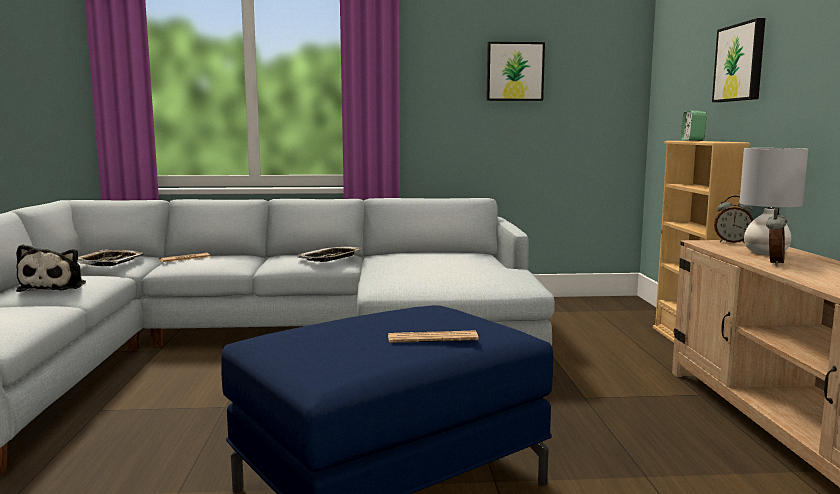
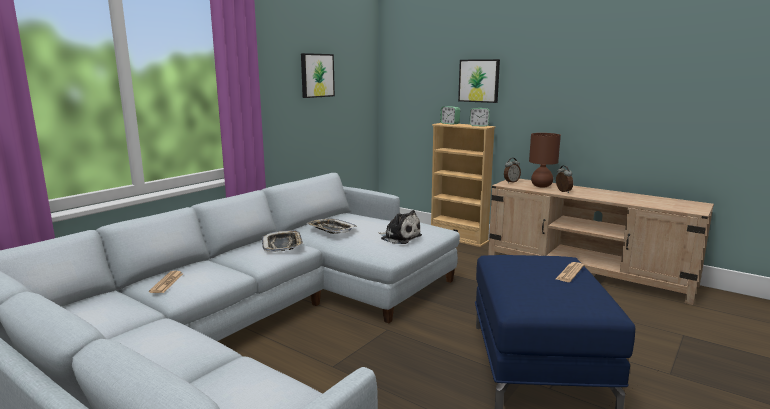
camera: 50 degrees left, 5 degrees up
(55, 287) = (161, 352): plush toy -> plush toy (399, 237)
(110, 262) = (105, 312): tray -> tray (331, 229)
(720, 141) = (479, 125): none -> alarm clock
(766, 253) = (541, 186): grey table lamp -> brown table lamp

